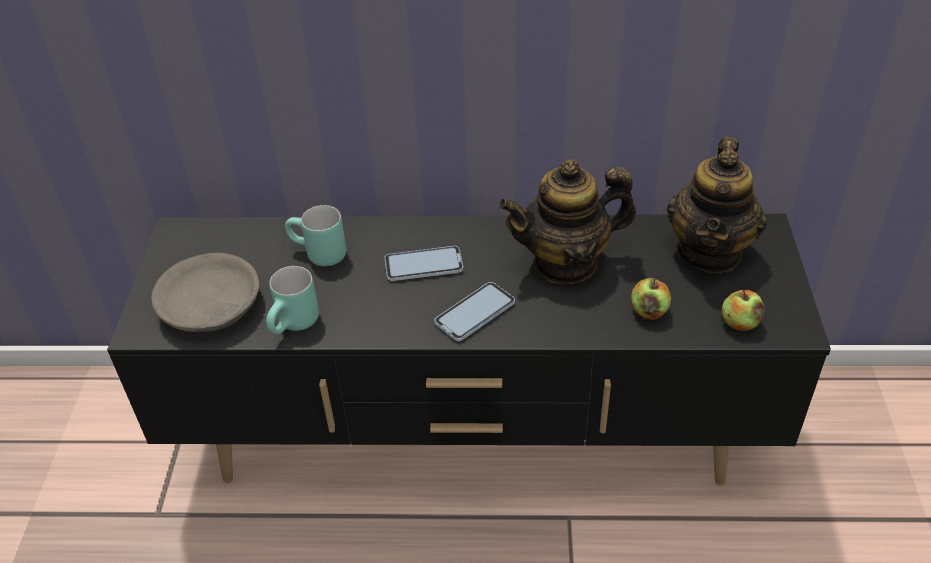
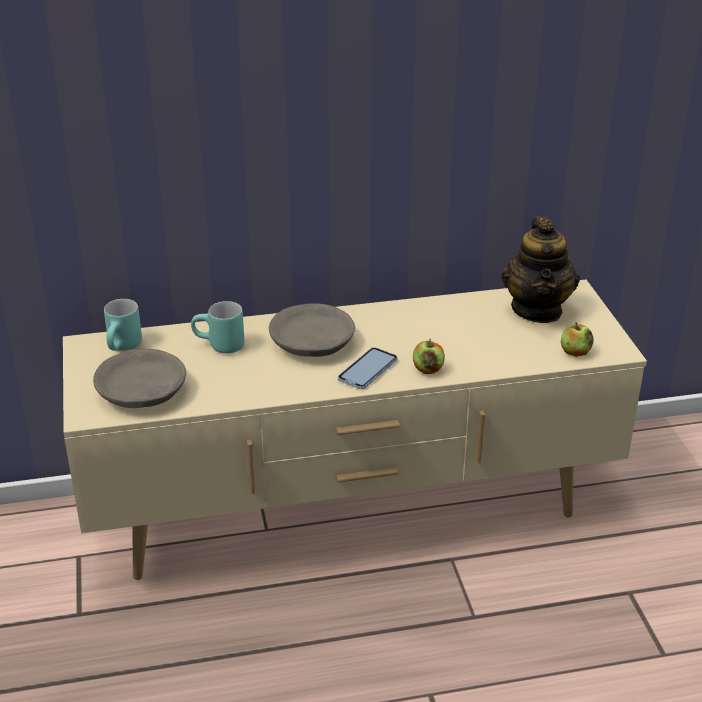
camera: 15 degrees left, 10 degrees down
(296, 326) = (222, 396): turquoise mug -> turquoise mug (124, 348)
(423, 265) = (312, 343): phone -> grey bowl
(474, 439) = (352, 515): black tv stand -> beige tv stand
(565, 262) = (427, 329): teapot -> none
(649, 311) = (504, 353): apple -> apple (428, 369)

